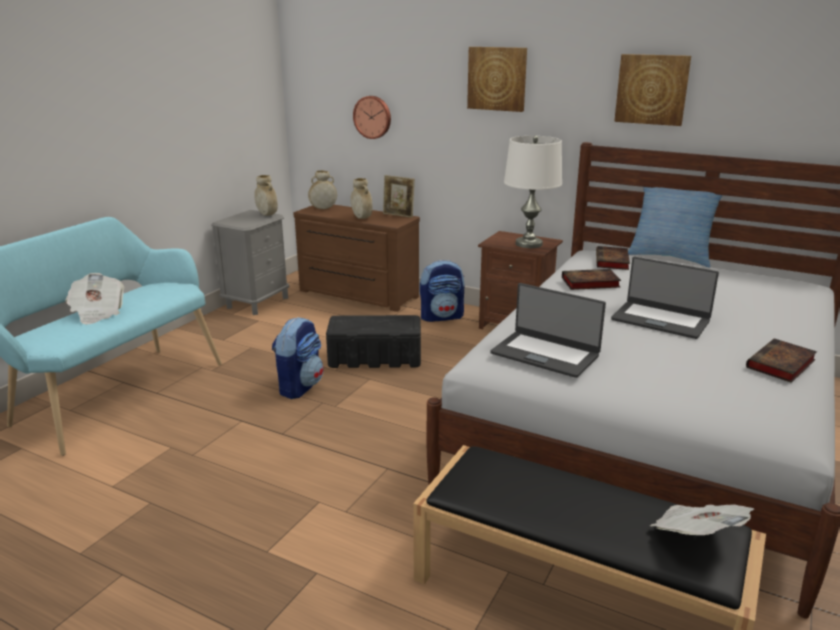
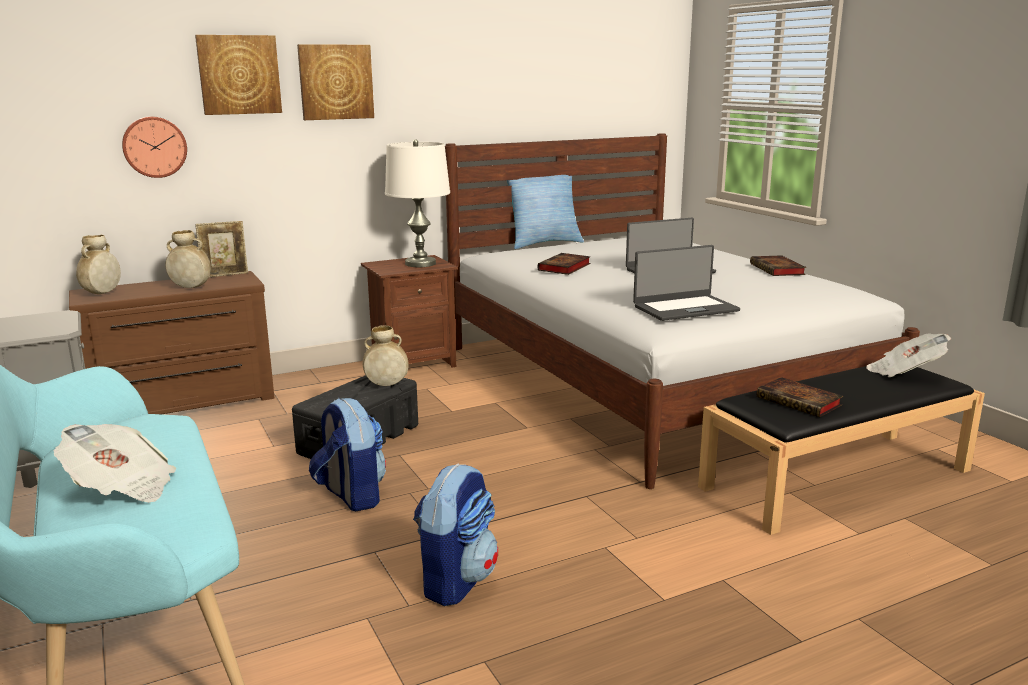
camera: 55 degrees left, 5 degrees down
(267, 215) = (51, 315): beige vase -> beige vase (386, 384)
(442, 317) = (331, 384): backpack -> backpack (456, 580)
(612, 261) = (530, 253): book -> book (801, 402)
(652, 89) = (498, 84): picture -> picture (239, 75)

